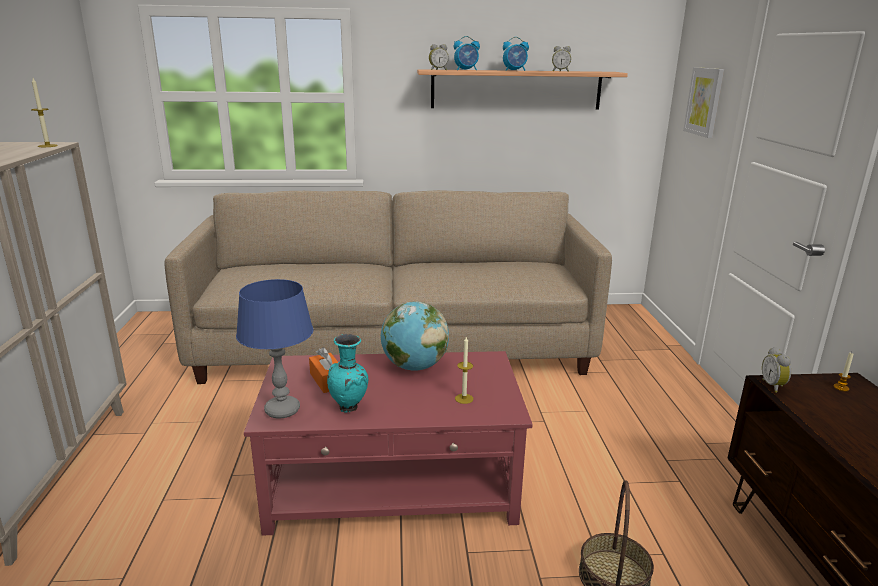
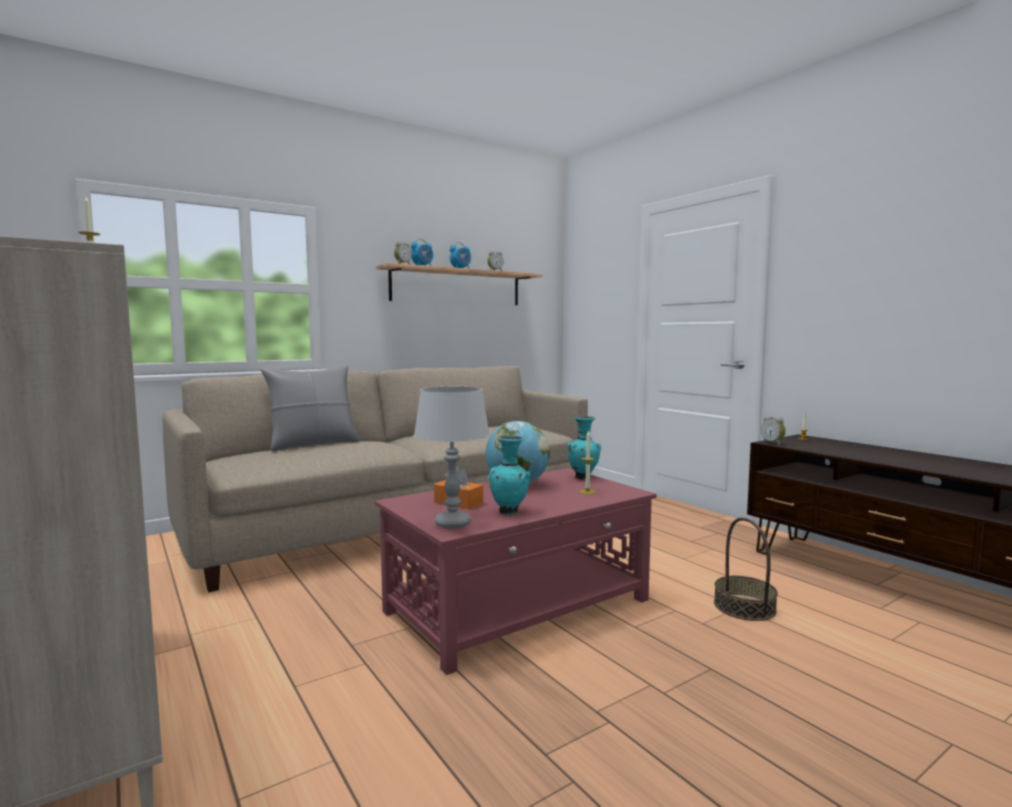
camera: 30 degrees left, 15 degrees down
(282, 410) = (452, 524): blue table lamp -> grey table lamp
(313, 264) = (313, 444): none -> grey pillow
(495, 373) = (583, 477): none -> turquoise vase
(704, 101) = (601, 292): picture -> none

